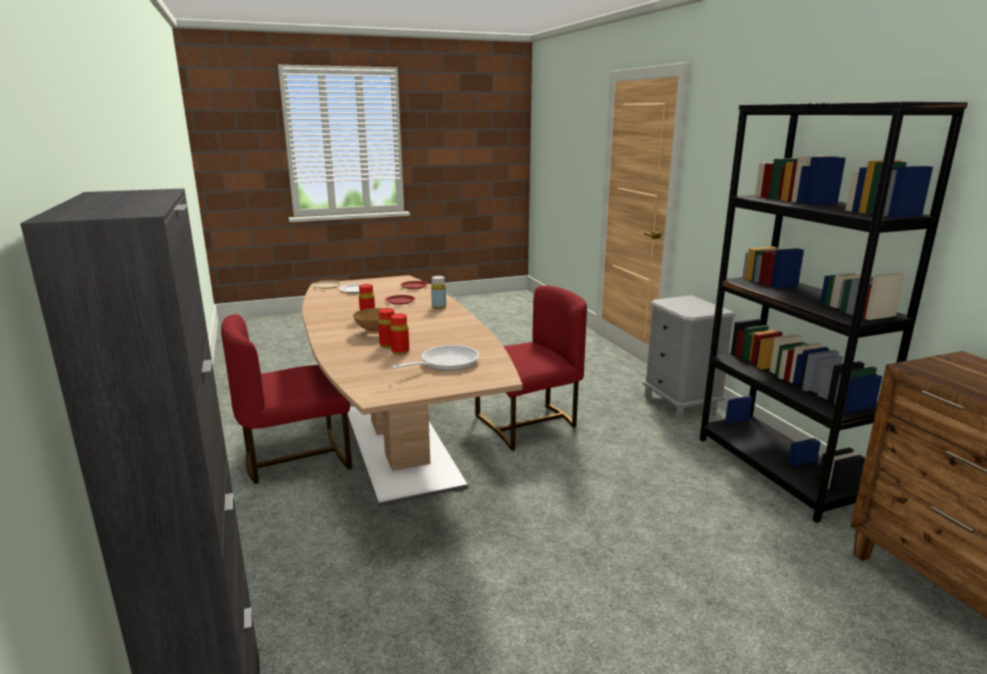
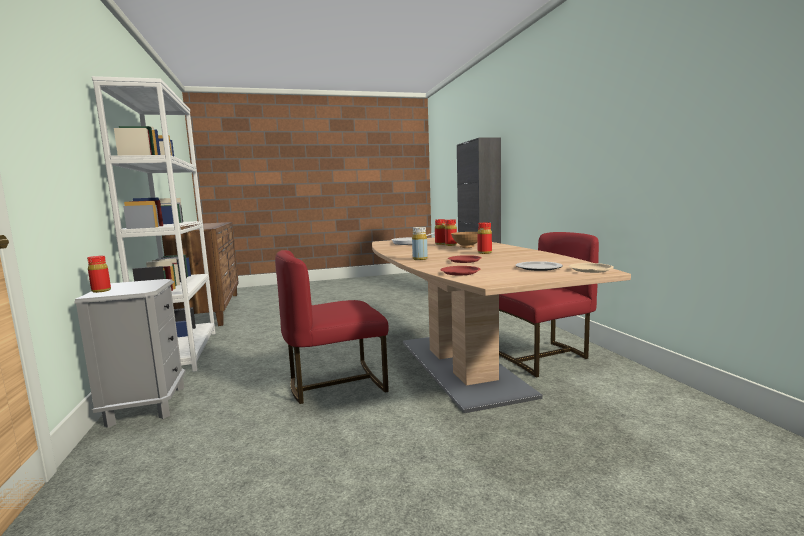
camera: 175 degrees left, 10 degrees down
(700, 302) = (101, 291): none -> red bottle
(778, 470) = (182, 353): black bookcase -> white bookcase

